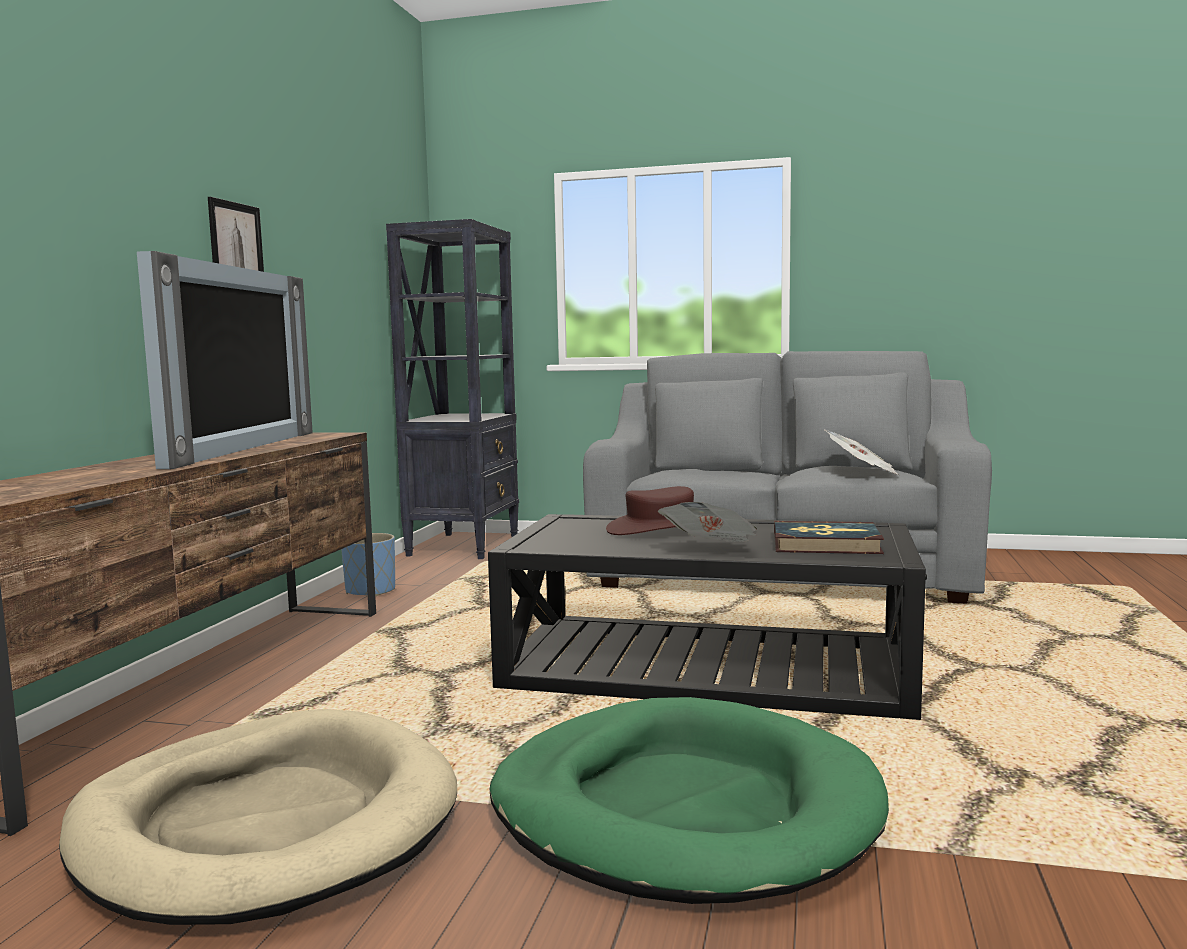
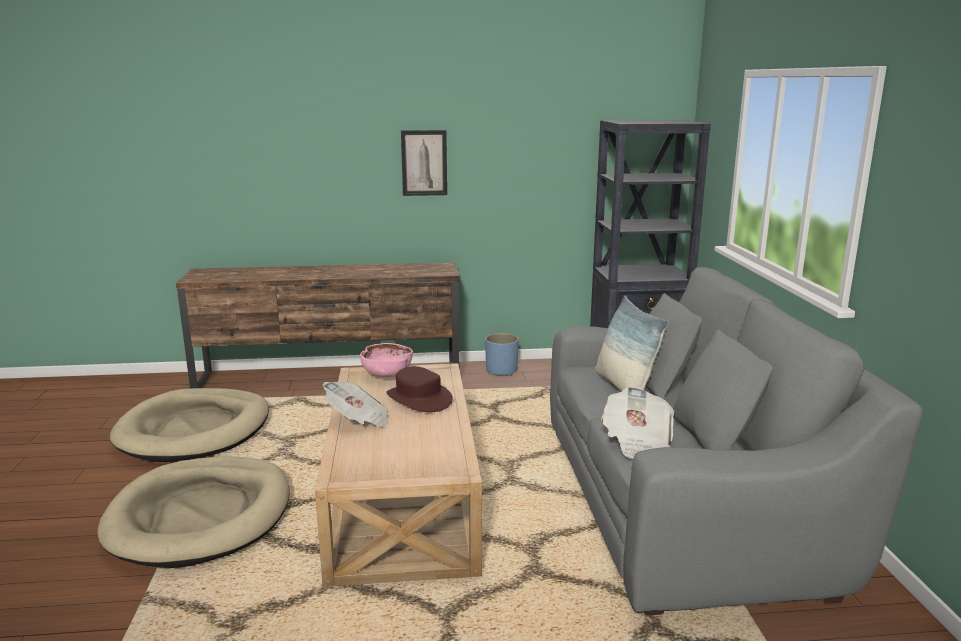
camera: 70 degrees right, 10 degrees up
(235, 448) = (367, 271): television -> none
(553, 535) = (387, 374): none -> pink bowl
(683, 809) = (201, 516): green dog bed -> beige dog bed
(708, 667) = (404, 498): black coffee table -> beige coffee table
(712, 473) = (624, 386): none -> pillow
(826, 543) = (391, 454): book -> none

